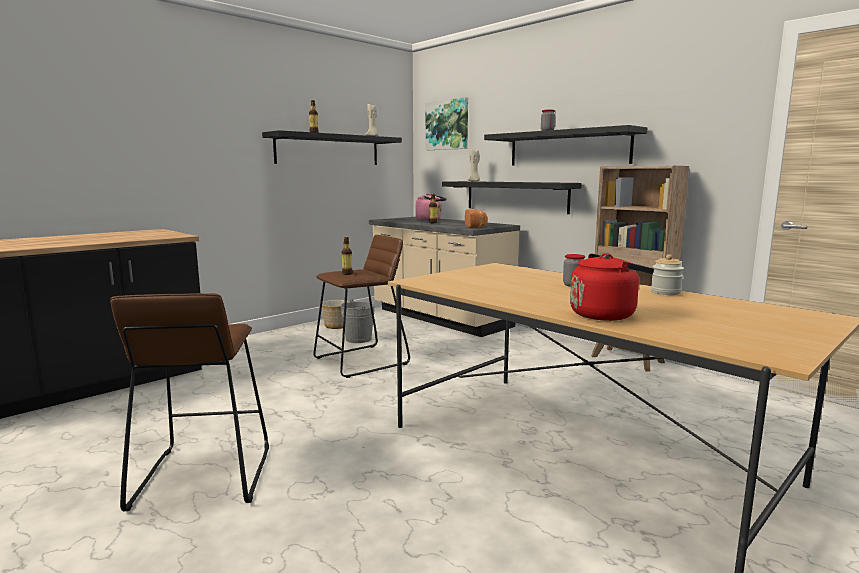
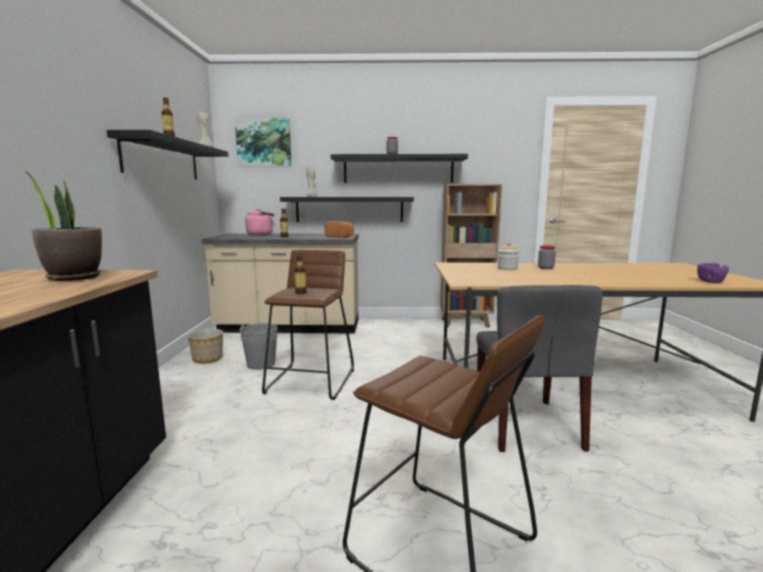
camera: 45 degrees left, 0 degrees up
(152, 235) = (74, 278): none -> potted plant
(435, 455) = (527, 425): none -> grey chair
(605, 314) = (640, 280): red kettle -> none
(665, 292) = (592, 264): jar -> jar (507, 268)
(699, 337) = (710, 281): none -> purple bowl

